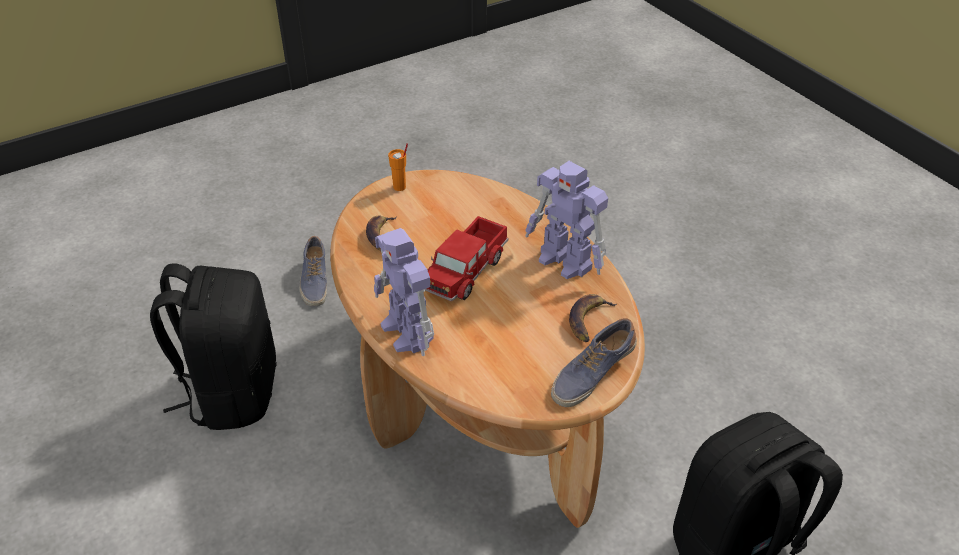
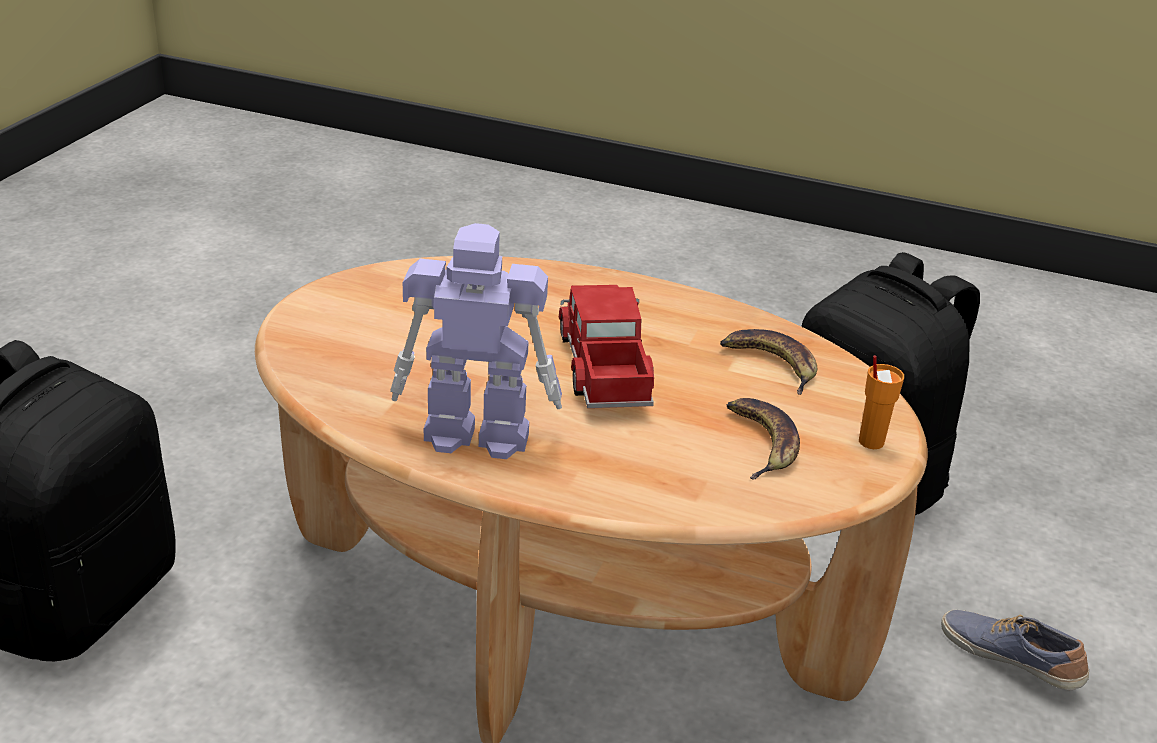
camera: 140 degrees right, 10 degrees down
(407, 333) = (584, 284): toy robot -> none
(588, 320) = (369, 373): banana -> banana (760, 442)
(591, 374) = (317, 322): shoe -> none

